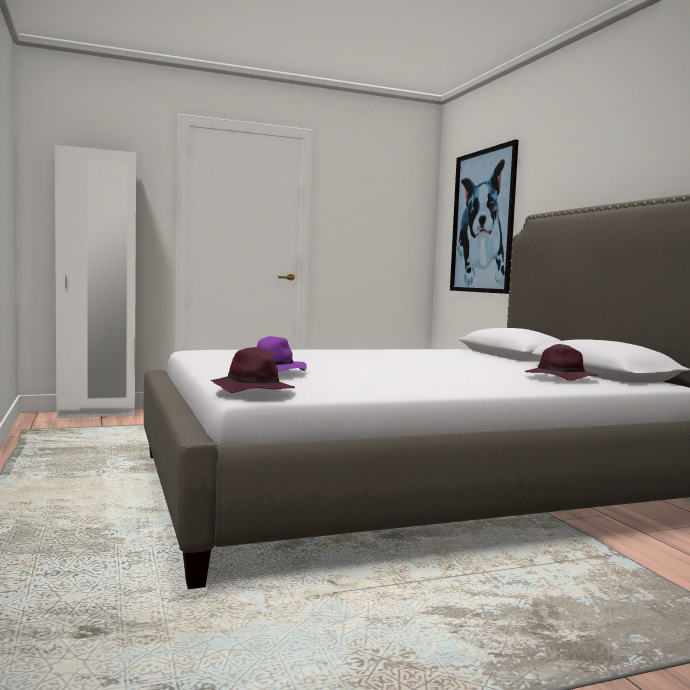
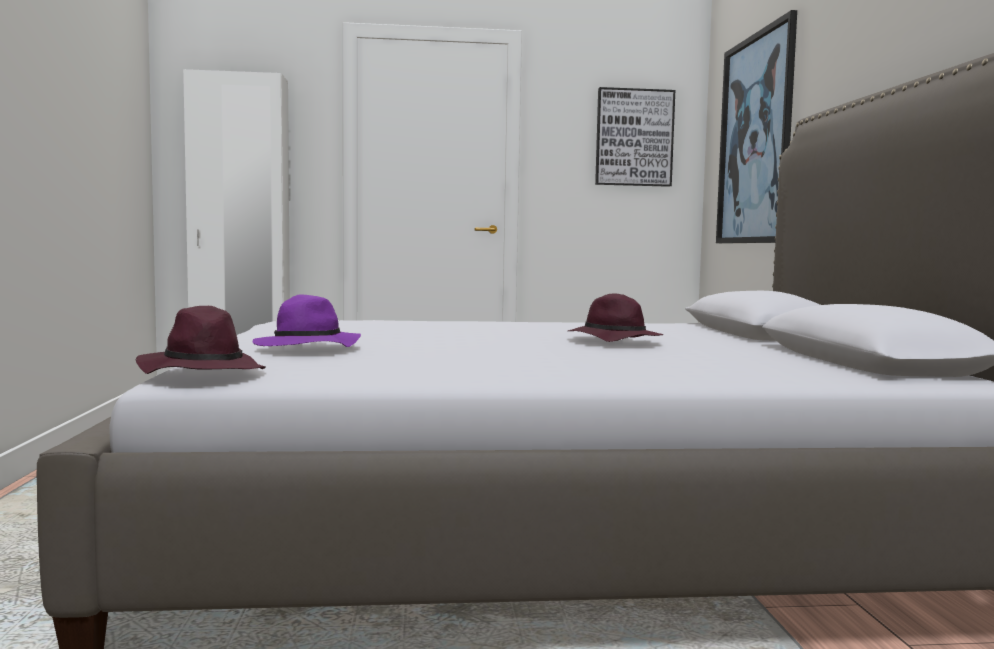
camera: 15 degrees right, 0 degrees up
(390, 212) = (634, 138): none -> picture
(559, 378) = (766, 366): purple hat -> purple hat (612, 340)

